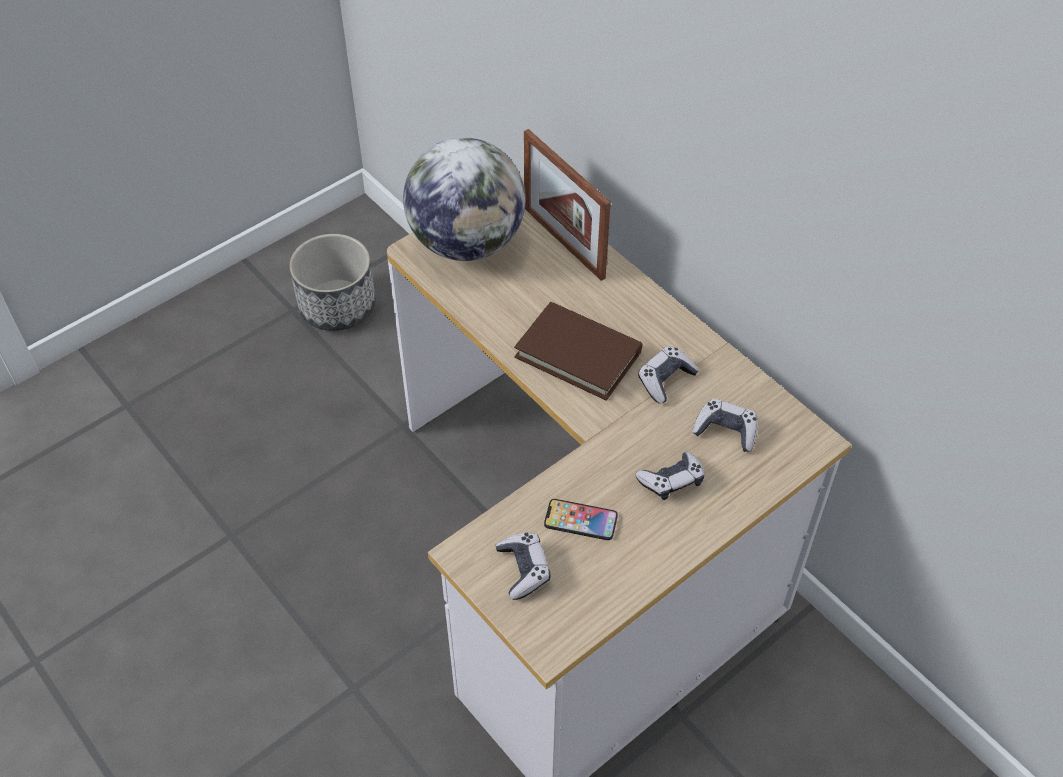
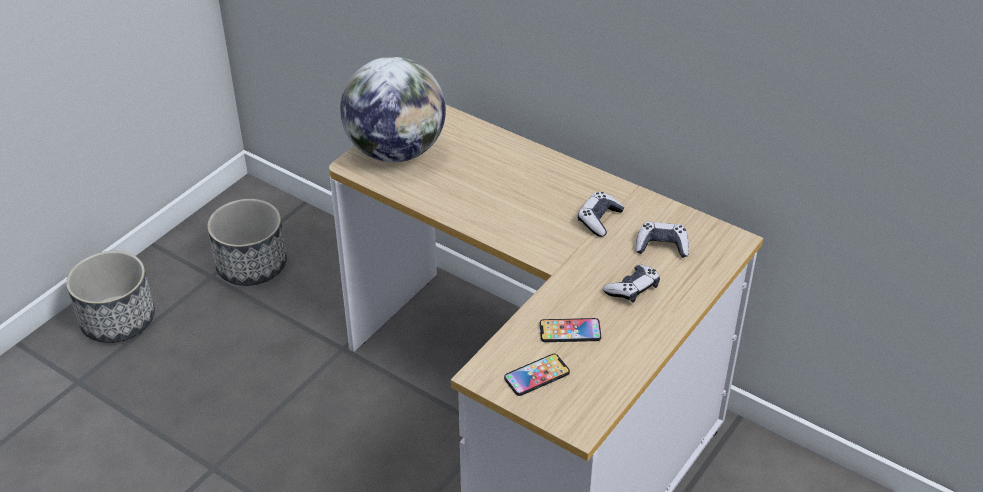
camera: 15 degrees left, 10 degrees down
(185, 343) = (118, 320): none -> planter
(523, 569) = (536, 375): game controller -> phone
(563, 242) = (477, 138): picture frame -> none
(578, 354) = (521, 214): brown book -> none

